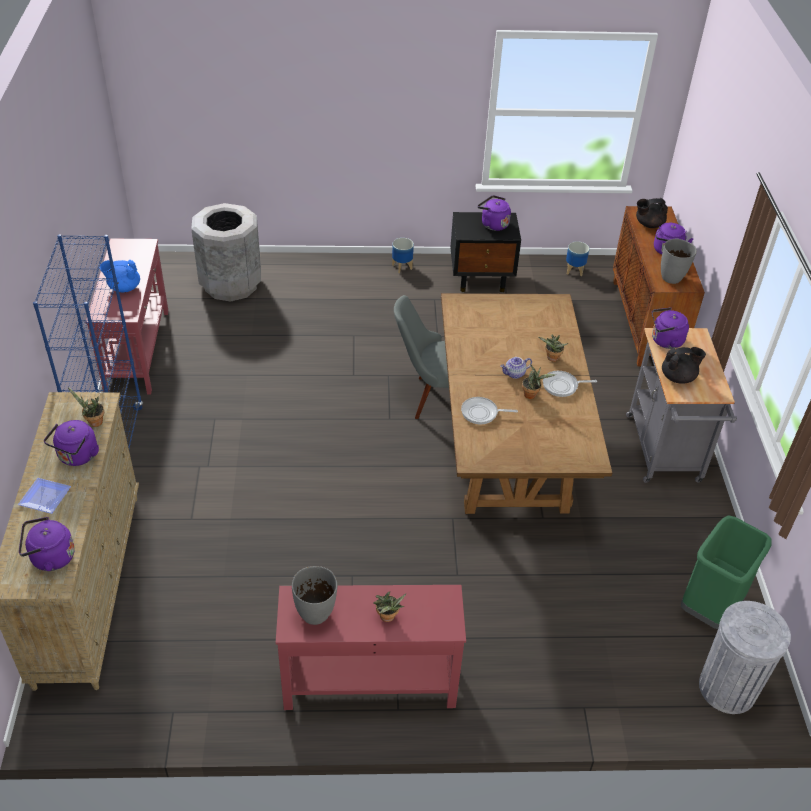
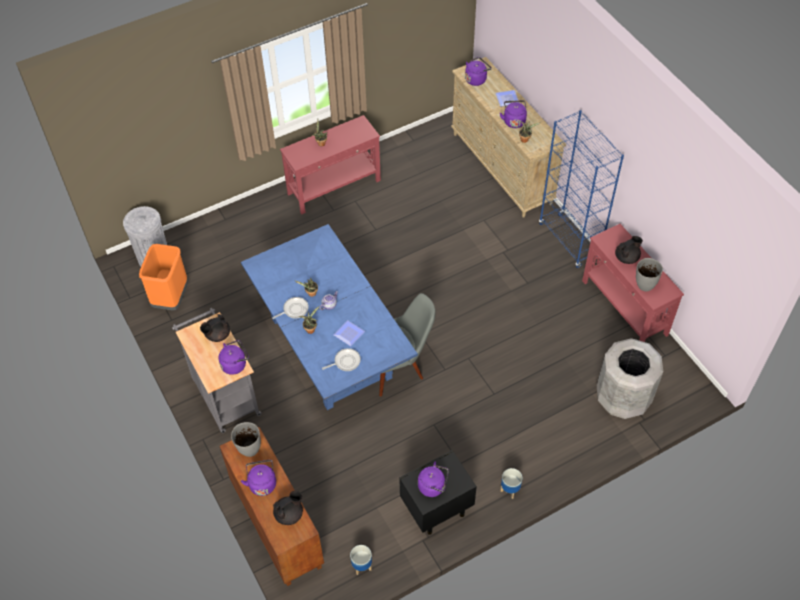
camera: 155 degrees right, 10 degrees up
(124, 287) = (627, 257): blue teapot -> black teapot
(316, 614) = (354, 131): grey vase -> grey vase (644, 285)
(481, 413) = (335, 267): frying pan -> frying pan (345, 361)
(508, 336) = (349, 335): none -> plate
(508, 449) = (330, 347): brown dining table -> blue dining table
(710, 607) = (171, 298): green trash can -> orange trash can

